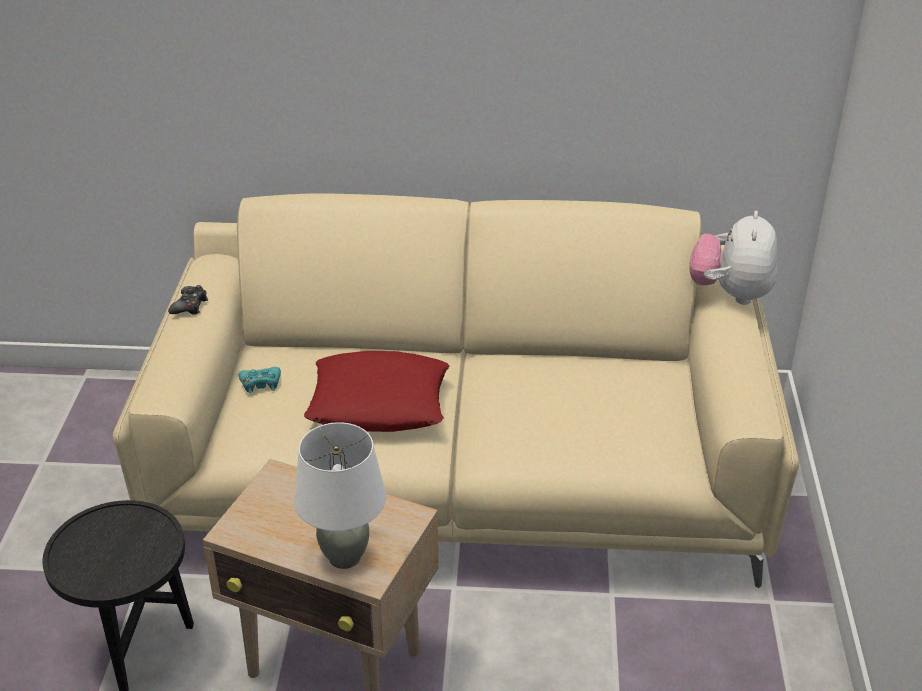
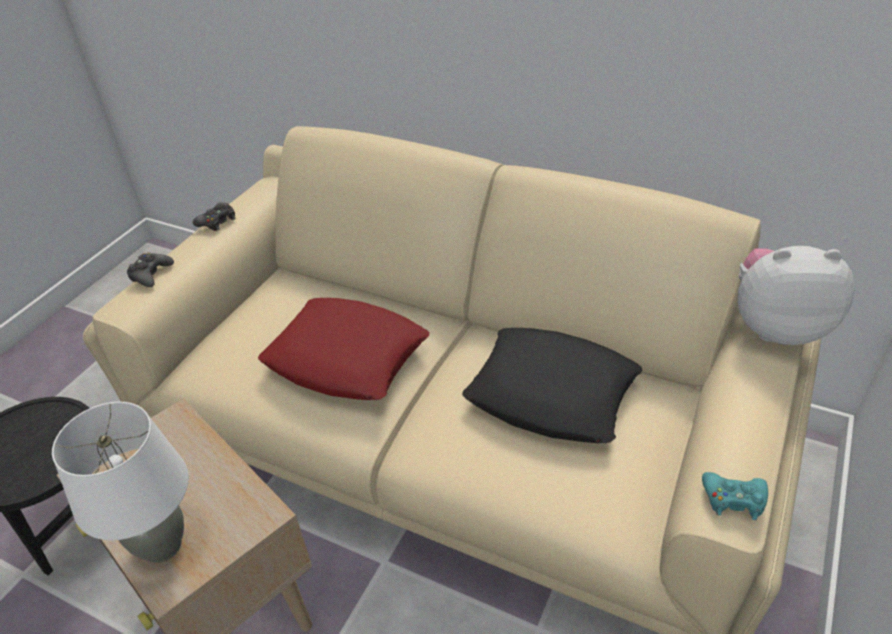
camera: 25 degrees right, 5 degrees up
(164, 364) = (151, 274): none -> black game controller
(260, 383) = (256, 310): turquoise game controller -> turquoise game controller (733, 499)
(573, 388) = (552, 393): none -> black pillow
(730, 294) = (776, 326): plush toy -> plush toy turned 60 degrees clockwise

